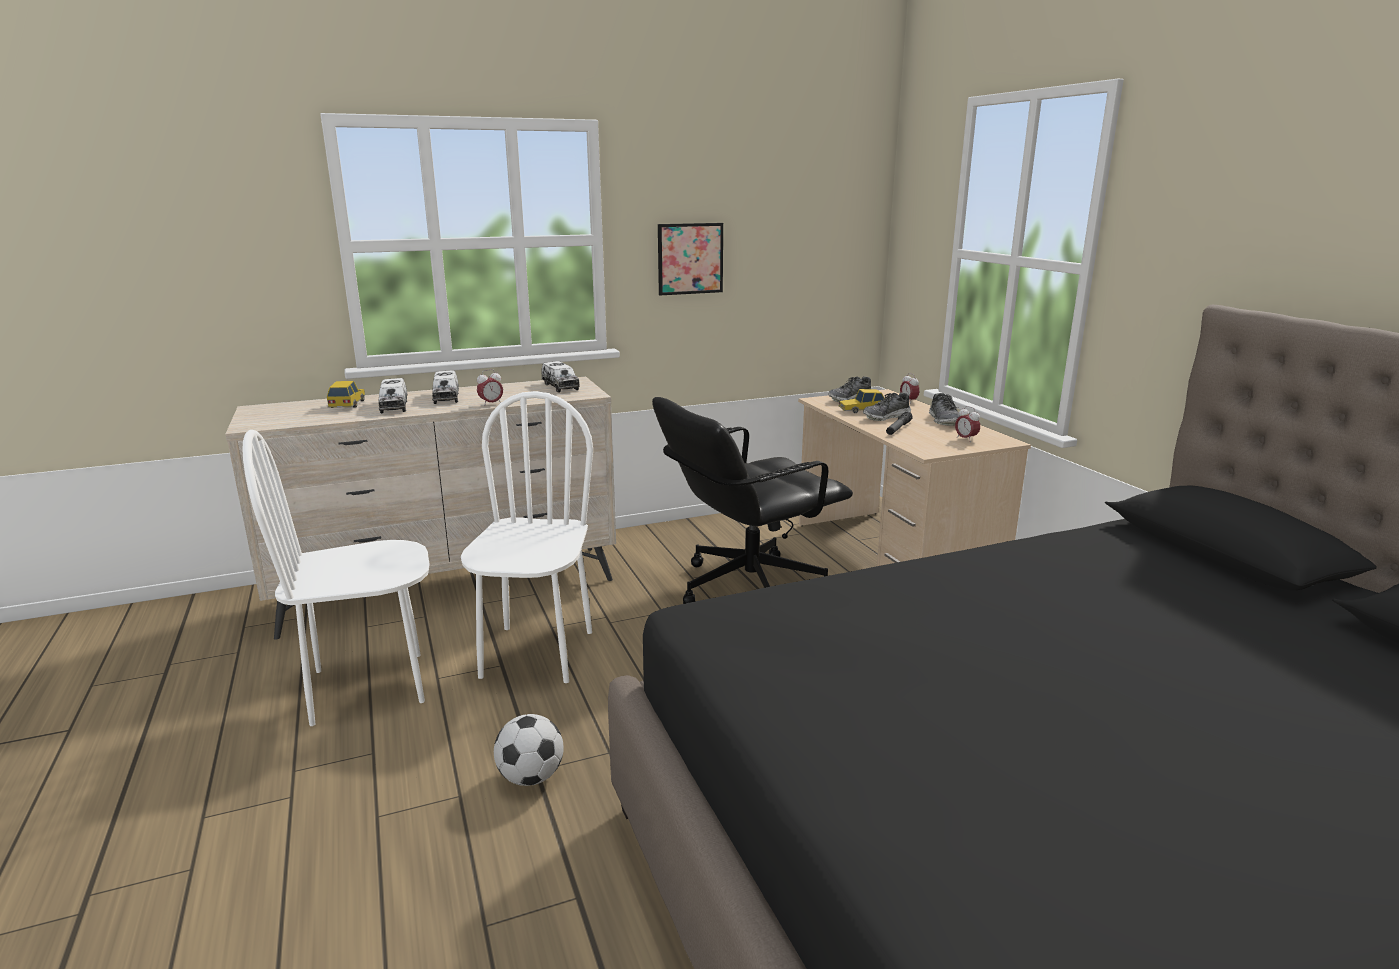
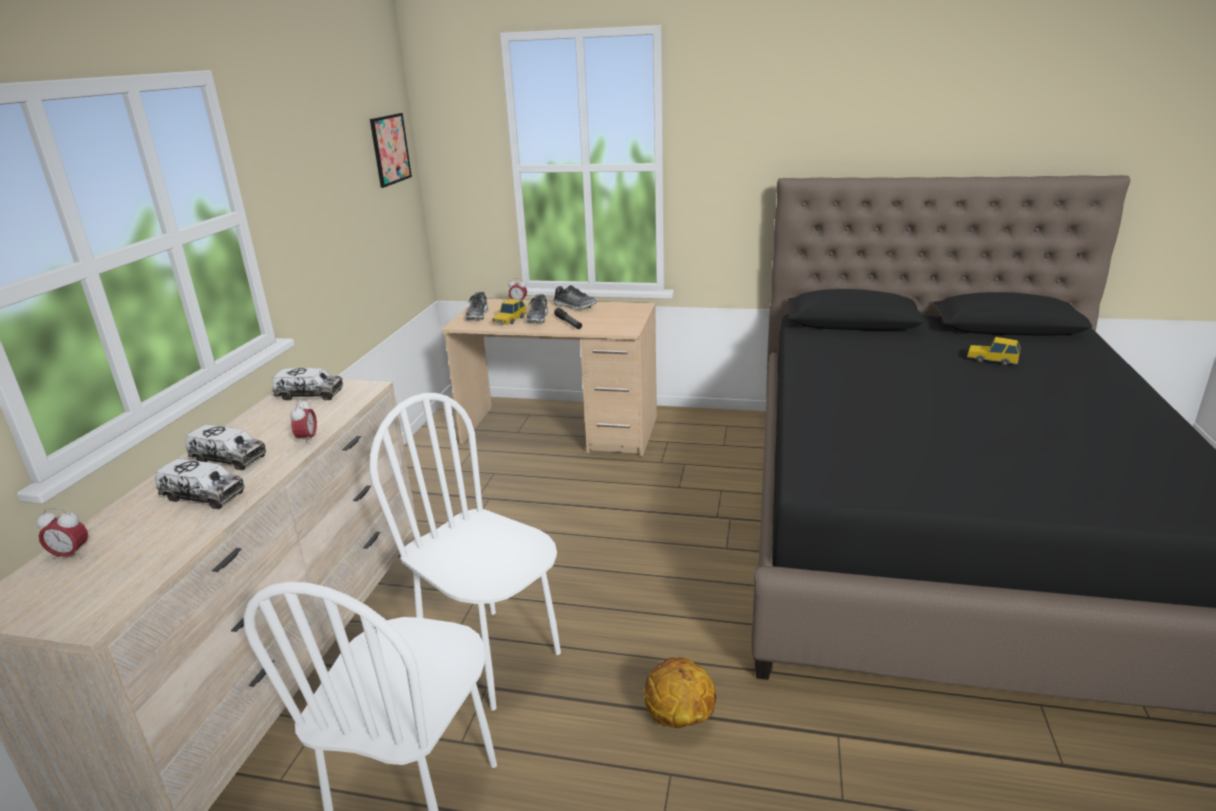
camera: 55 degrees left, 5 degrees up
(348, 404) = (126, 526): toy car -> toy car (992, 359)
(531, 777) = (679, 718): football -> basketball
(690, 258) = (312, 218): picture -> picture (390, 149)
(748, 587) = (523, 505): black office chair -> none
(965, 439) = (620, 313): alarm clock -> alarm clock (71, 555)

